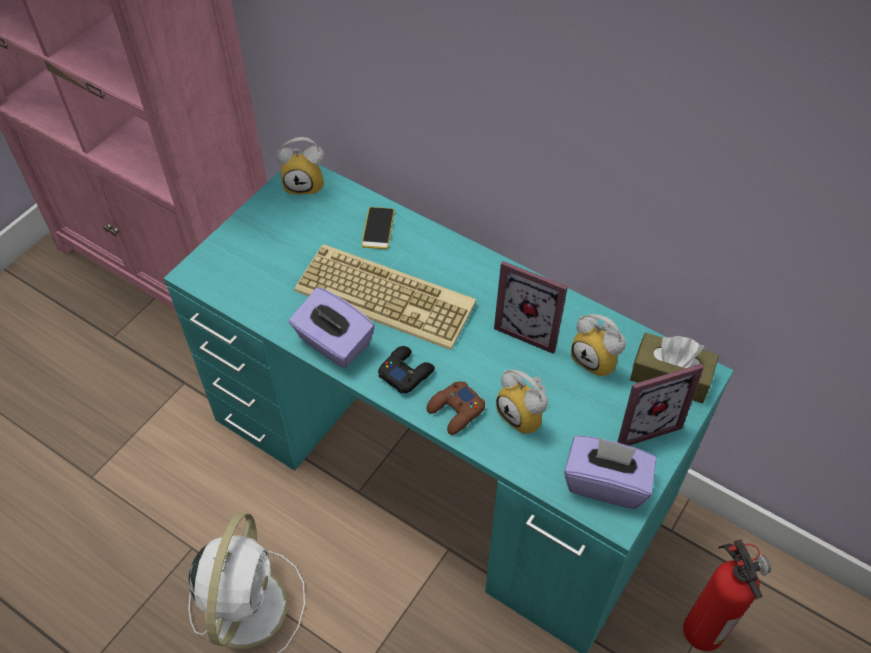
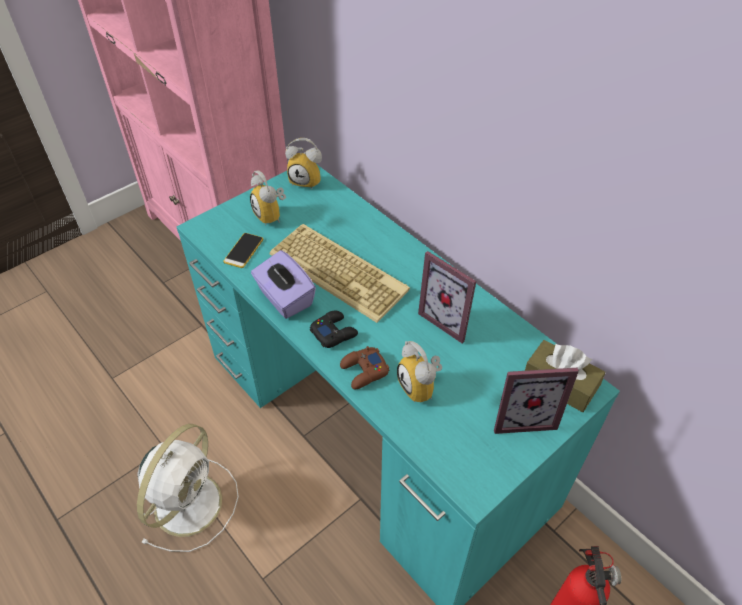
camera: 15 degrees right, 5 degrees down
(378, 228) = (351, 221): phone -> phone (243, 250)
(598, 359) = (499, 356): alarm clock -> alarm clock (272, 216)
(605, 482) = (474, 459): purple tissue box -> none

